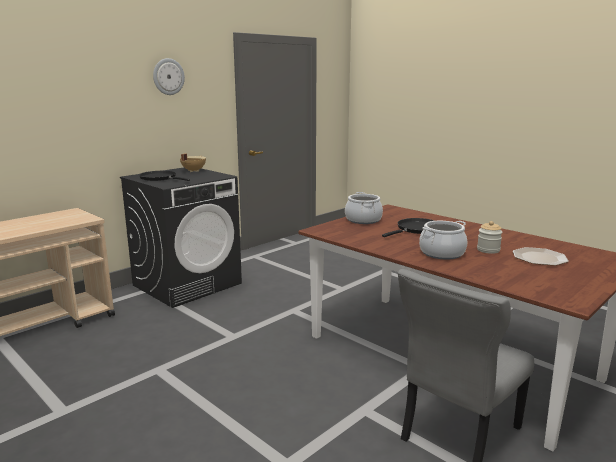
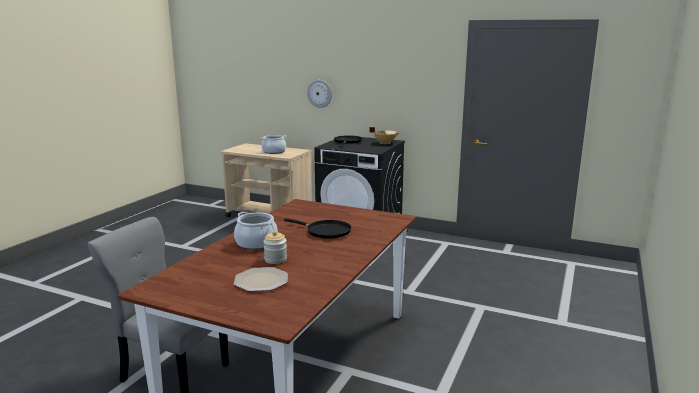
camera: 70 degrees right, 0 degrees up
(168, 76) = (394, 61): wall clock -> wall clock (320, 93)
(363, 220) = (342, 212): cooking pot -> cooking pot (274, 152)

